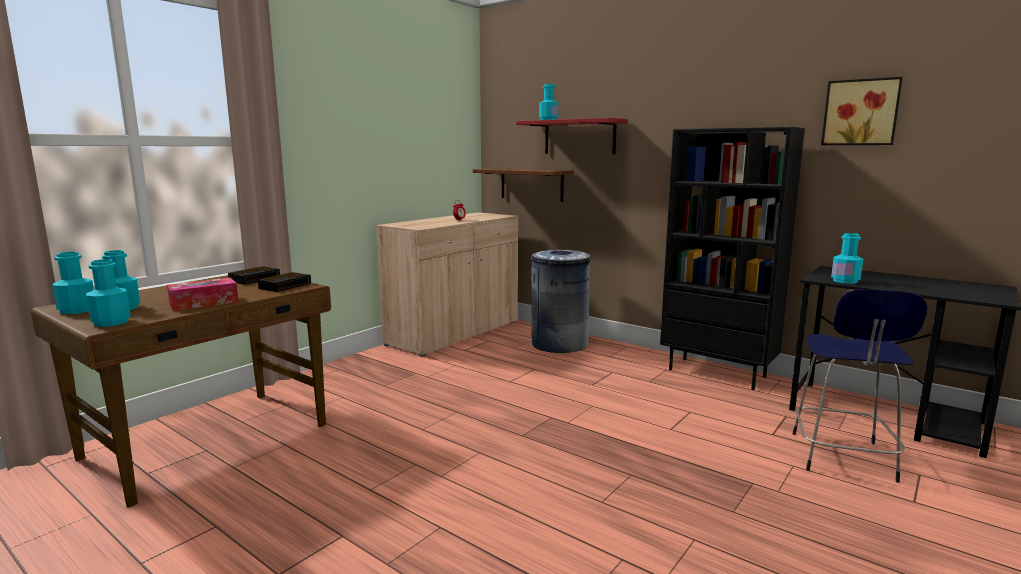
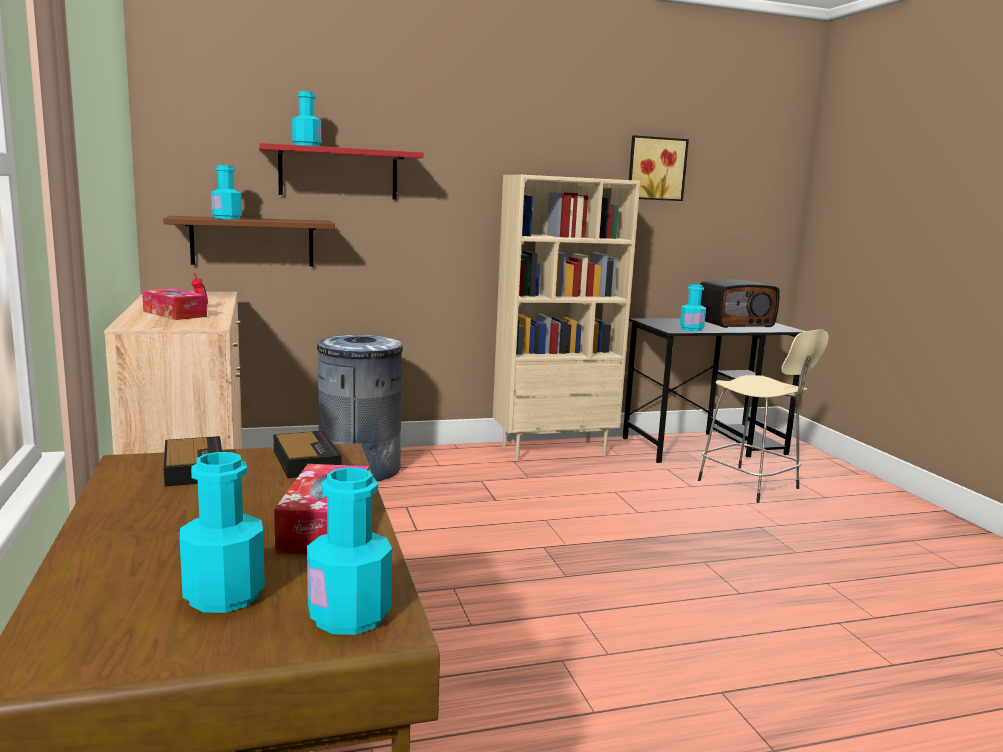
camera: 55 degrees left, 0 degrees up
(77, 310) = (143, 645): turquoise bottle -> turquoise bottle (227, 218)
(433, 222) = (174, 314): none -> tissue box
(717, 373) = (554, 450): black bookcase -> beige bookcase
(842, 458) = (751, 485): blue stool -> beige stool
(939, 285) = (734, 323): none -> radio

